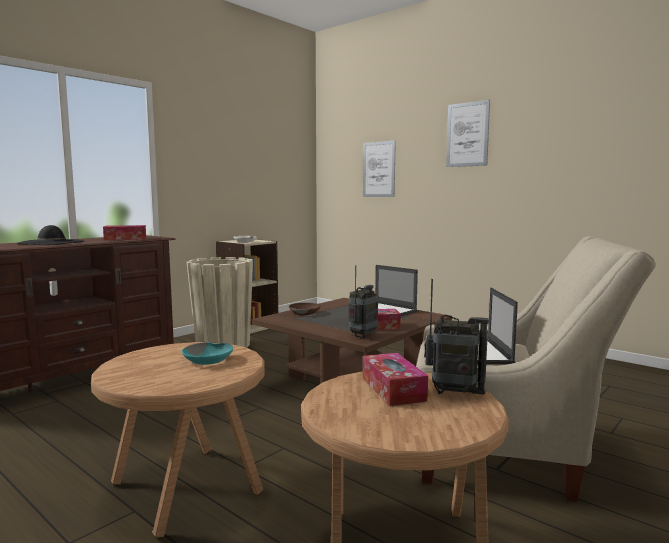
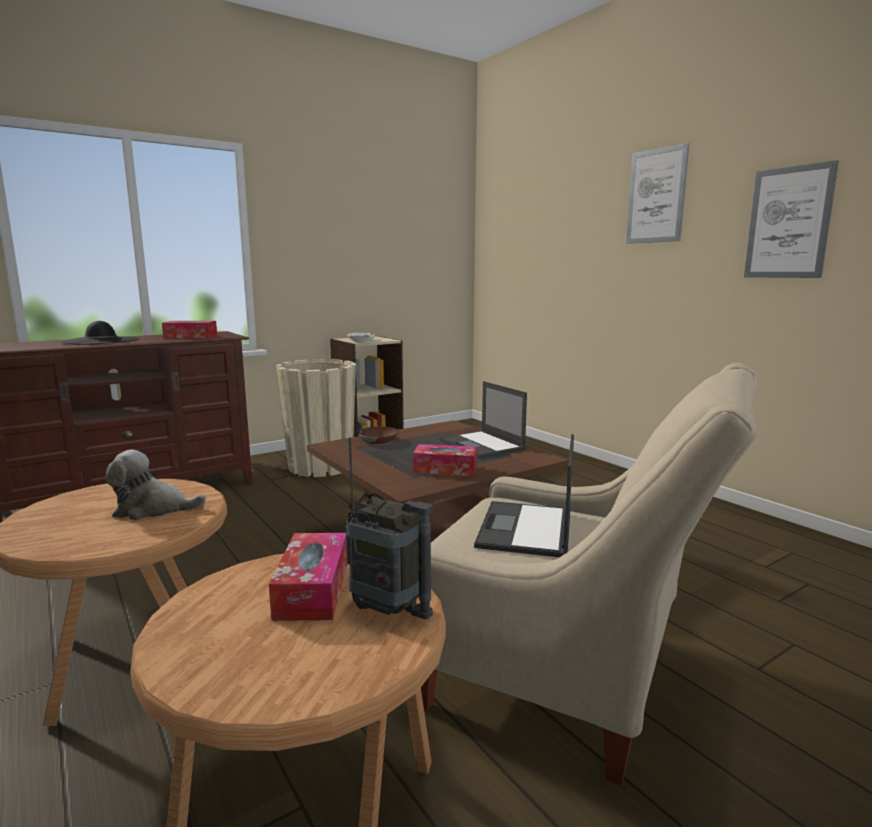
camera: 15 degrees right, 5 degrees up
(209, 360) = (153, 509): turquoise bowl -> plush toy
(363, 336) = (412, 483): radio -> none
(379, 169) = (544, 247): picture -> picture (788, 223)

